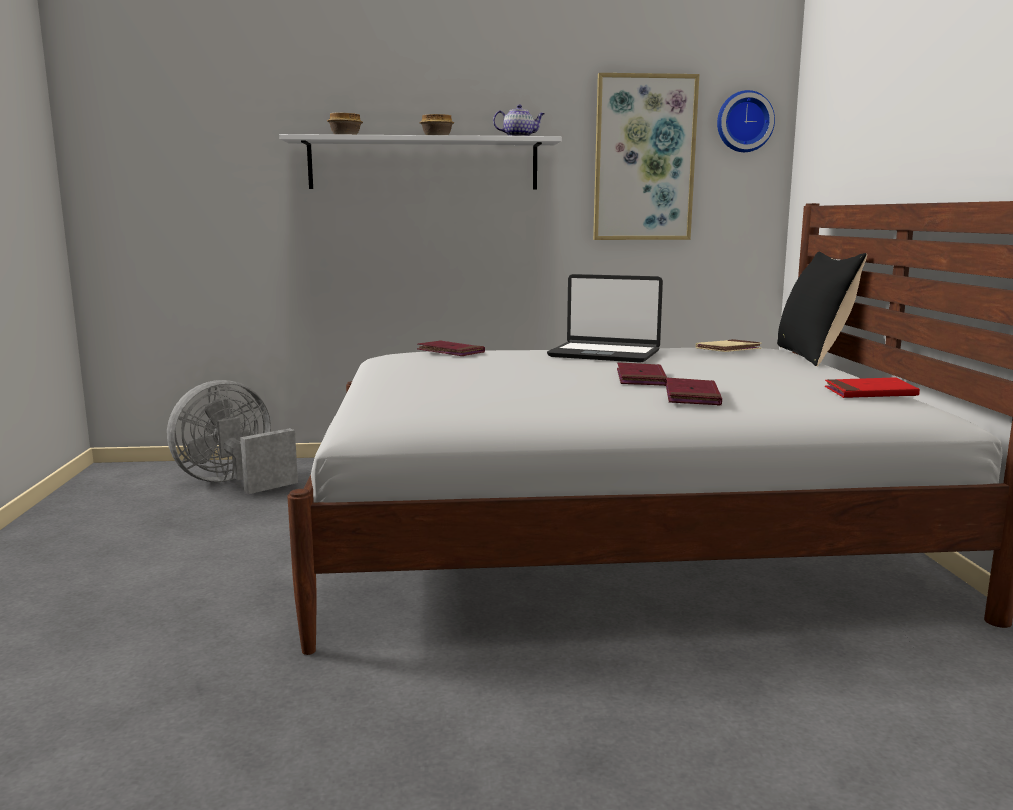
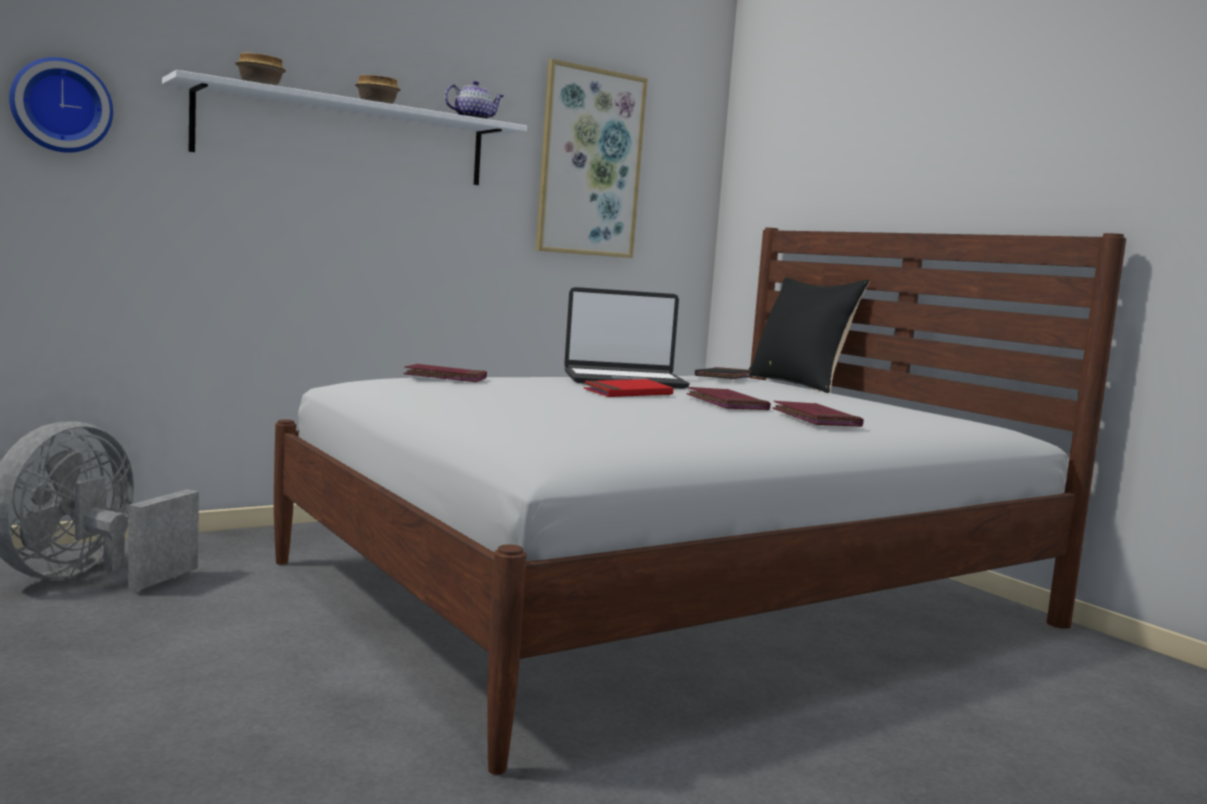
camera: 30 degrees left, 5 degrees down
(728, 349) = (723, 377): beige book -> black book
(743, 122) = (682, 136): wall clock -> wall clock (61, 106)
(870, 393) = (938, 414): red book -> red book (628, 393)

